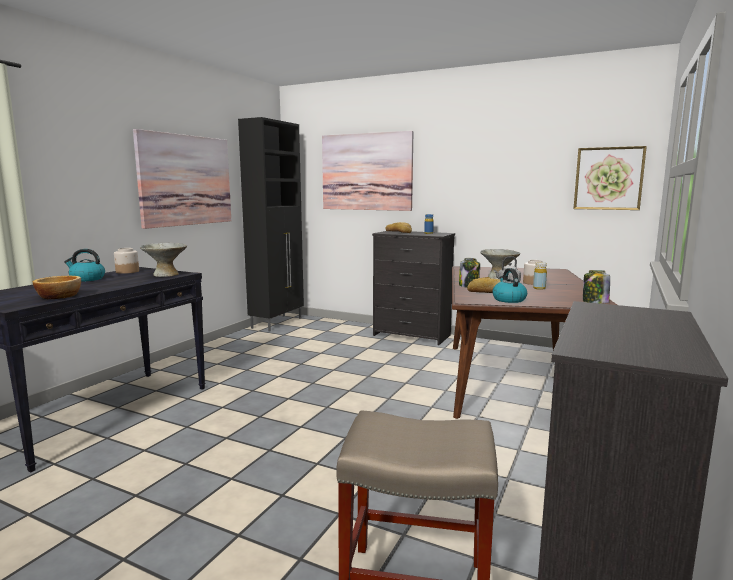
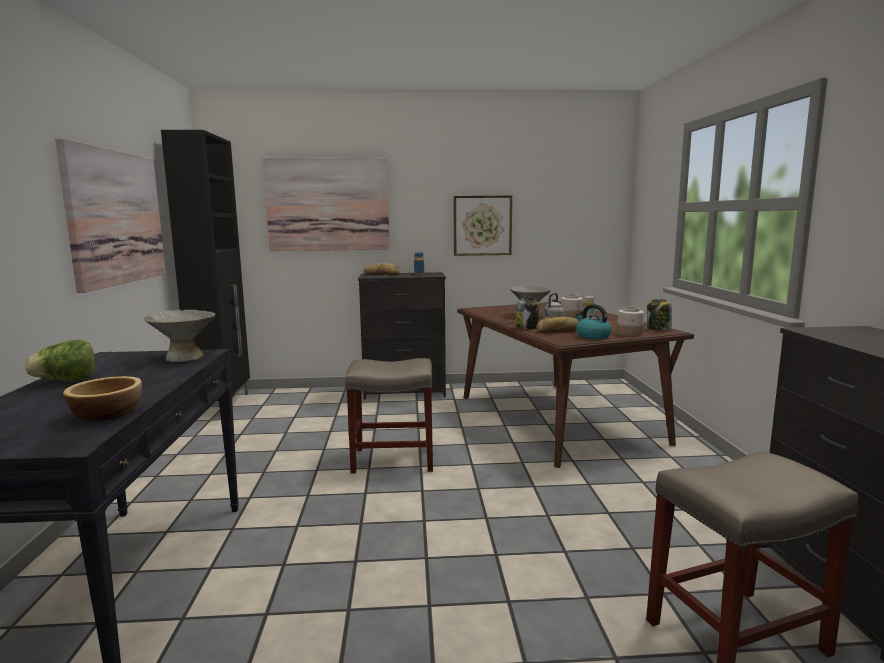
camera: 30 degrees left, 0 degrees up
(87, 279) = (67, 381): kettle -> lettuce
(127, 271) = (104, 361): jar -> jar (630, 334)
(335, 381) = (392, 460): none -> beige stool
(608, 178) = (589, 212): picture -> picture (482, 225)

